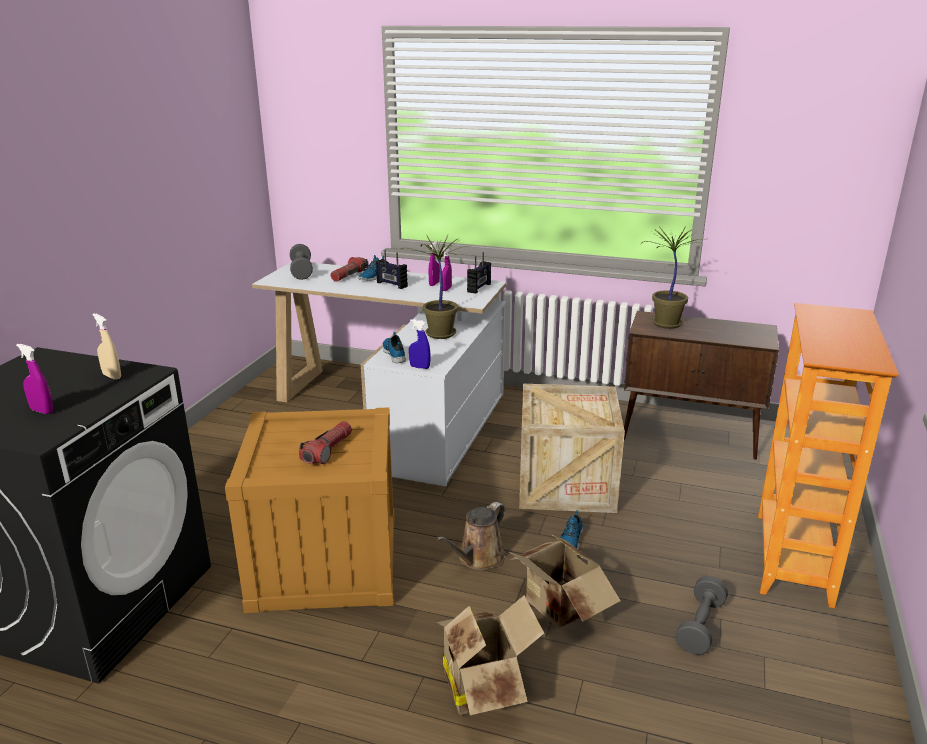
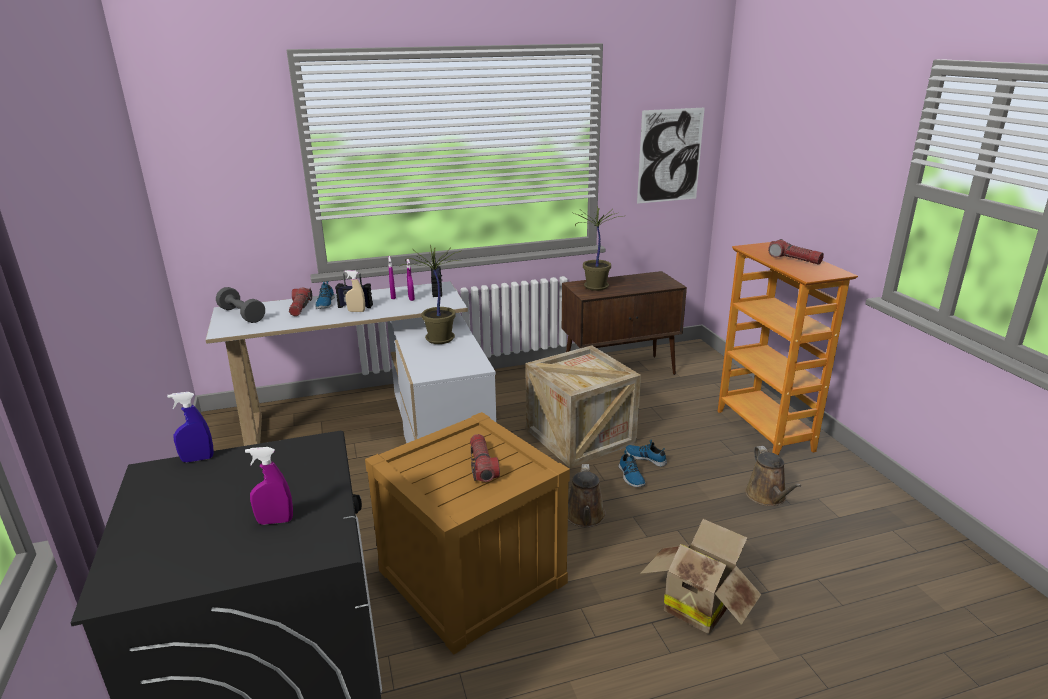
camera: 35 degrees left, 0 degrees up
(112, 376) = (288, 461): beige spray bottle -> beige spray bottle (356, 311)
(395, 353) = (426, 366): shoe -> shoe (646, 457)
(419, 367) = (465, 371): blue spray bottle -> blue spray bottle (197, 459)
(557, 609) = (678, 527): cardboard box -> none
(700, 626) = (767, 497): grey dumbbell -> brown watering can
(817, 178) = (670, 156): none -> picture
(845, 335) = (794, 259): none -> flashlight

